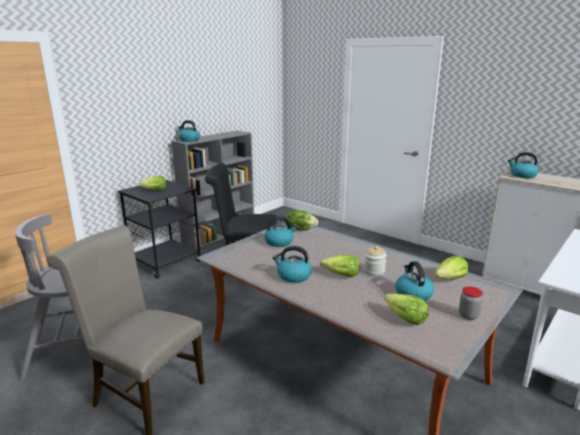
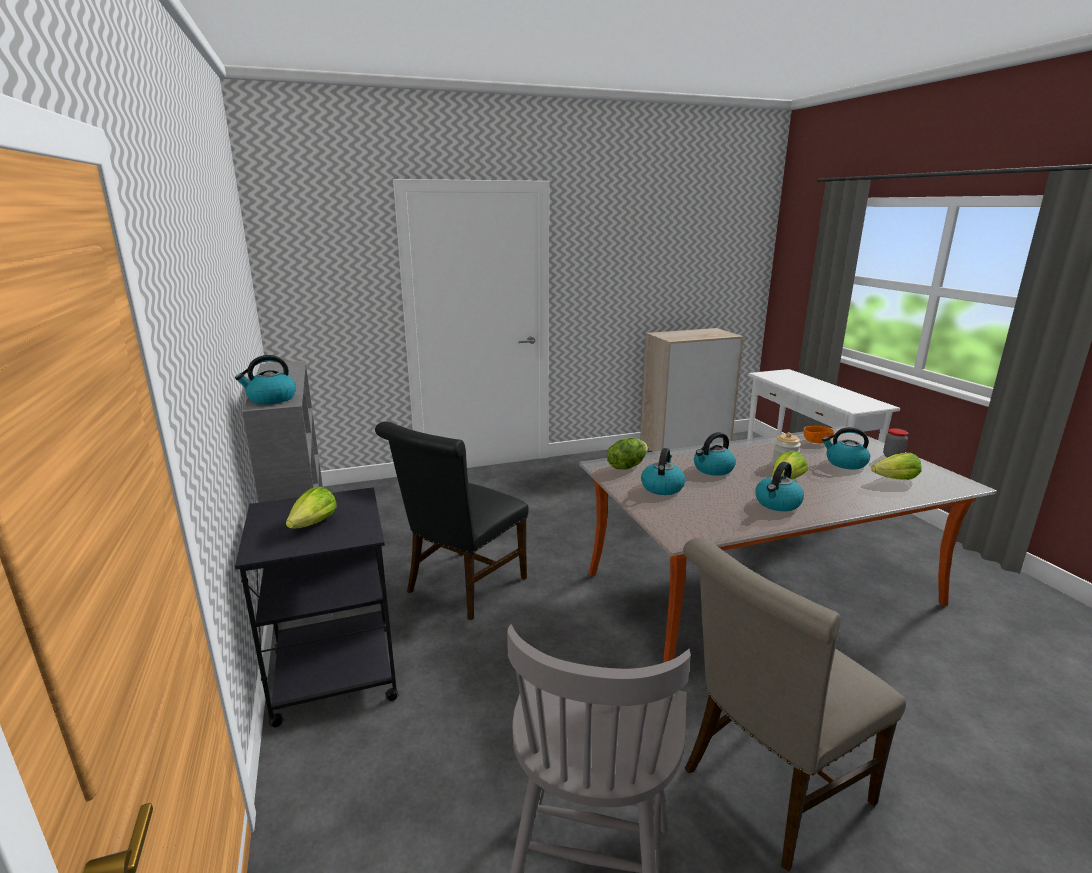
camera: 60 degrees left, 0 degrees up
(450, 279) = (817, 441): lettuce -> orange bowl
(522, 175) = (673, 336): kettle -> kettle (713, 469)

